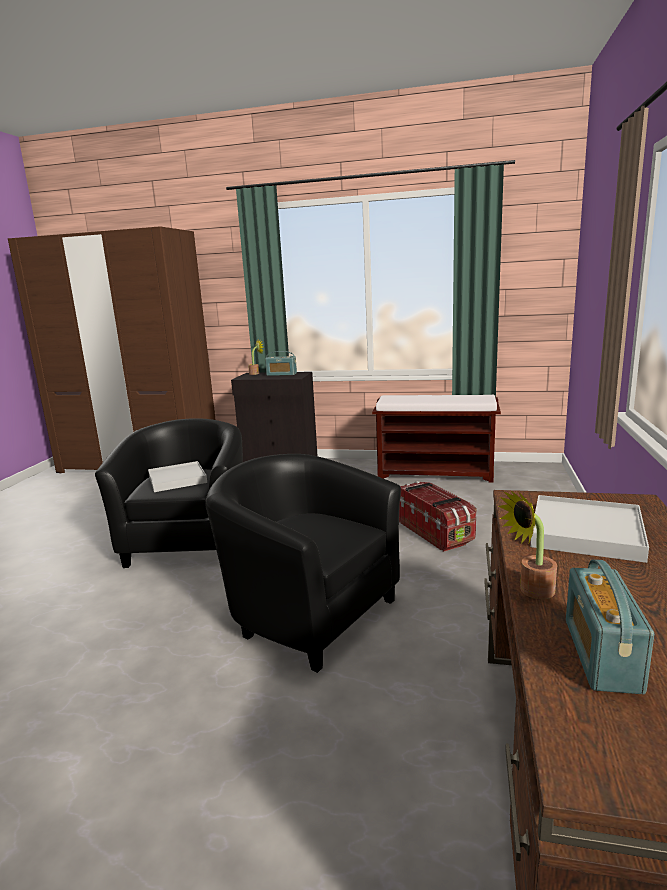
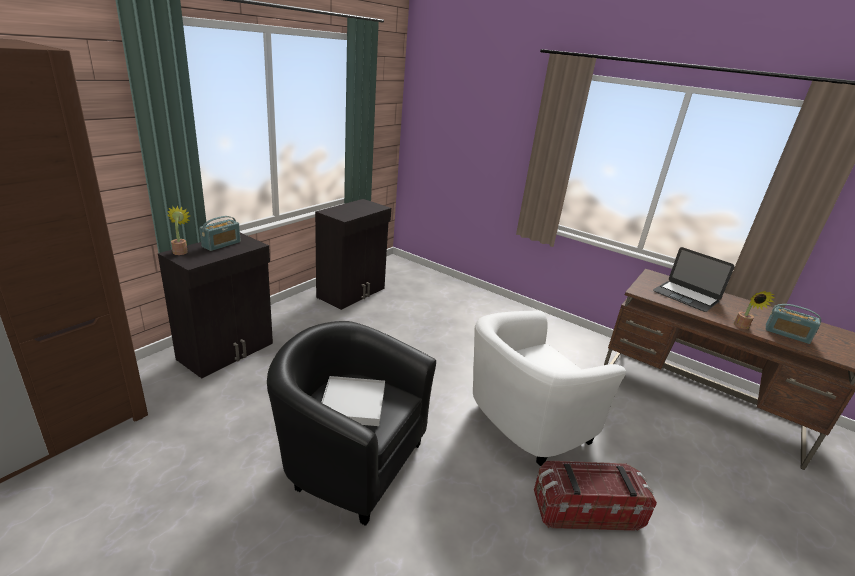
camera: 70 degrees left, 10 degrees up
(308, 612) = (522, 425): black armchair -> white armchair
(434, 531) = (448, 334): storage box -> storage box (585, 510)
(436, 473) = (352, 293): brown bench -> black cabinet
(586, 532) = (686, 296): white tray -> laptop

